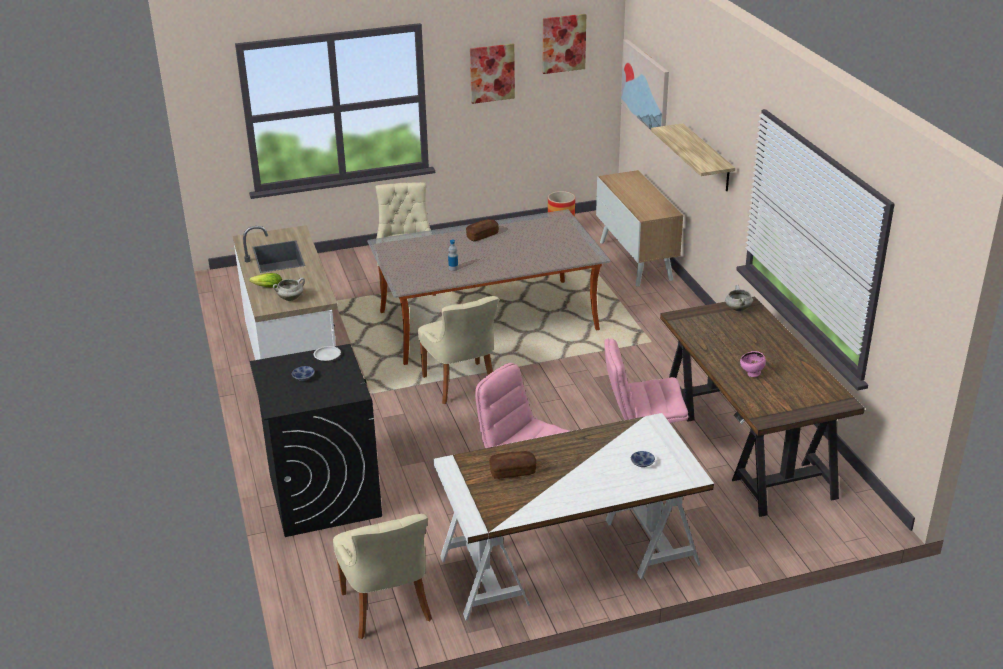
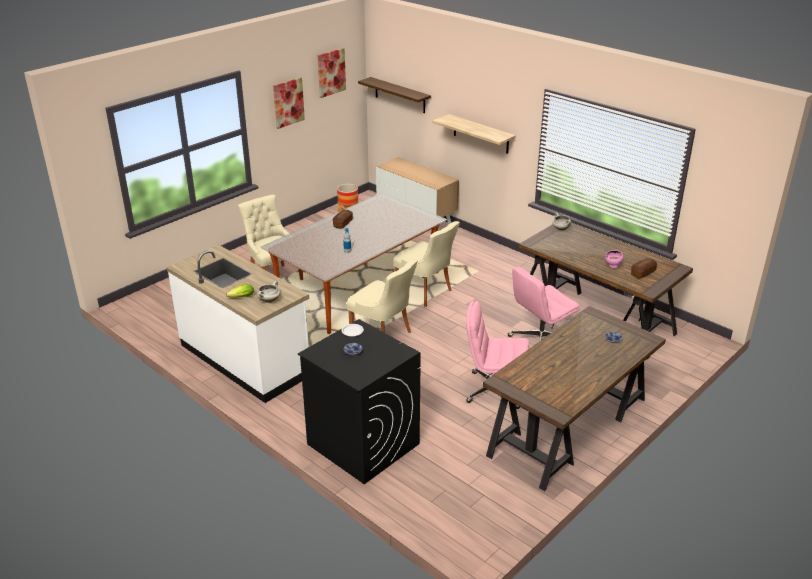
camera: 30 degrees left, 0 degrees up
(387, 608) = (487, 504): beige chair -> beige chair (425, 292)
(512, 472) = (543, 372): bread -> bread (643, 273)
(569, 561) = (569, 427): white desk -> brown desk
(646, 87) = (400, 95): picture -> shelf

